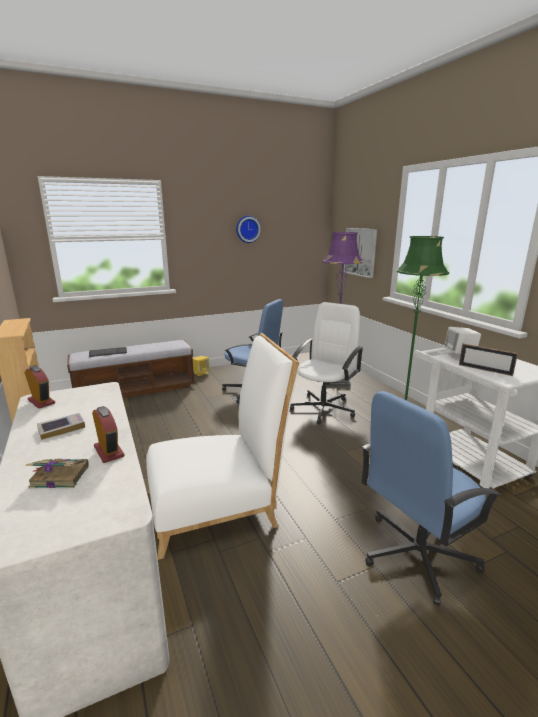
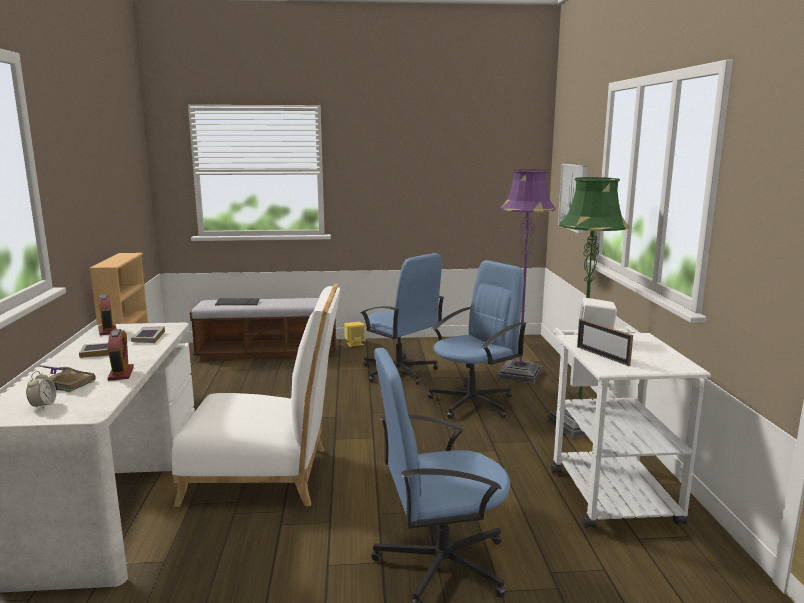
camera: 20 degrees right, 5 degrees down
(58, 514) = (43, 405): none -> alarm clock
(94, 404) = (148, 337): none -> book
(247, 229) = (429, 163): wall clock -> none
(323, 408) = (473, 402): white office chair -> blue office chair

